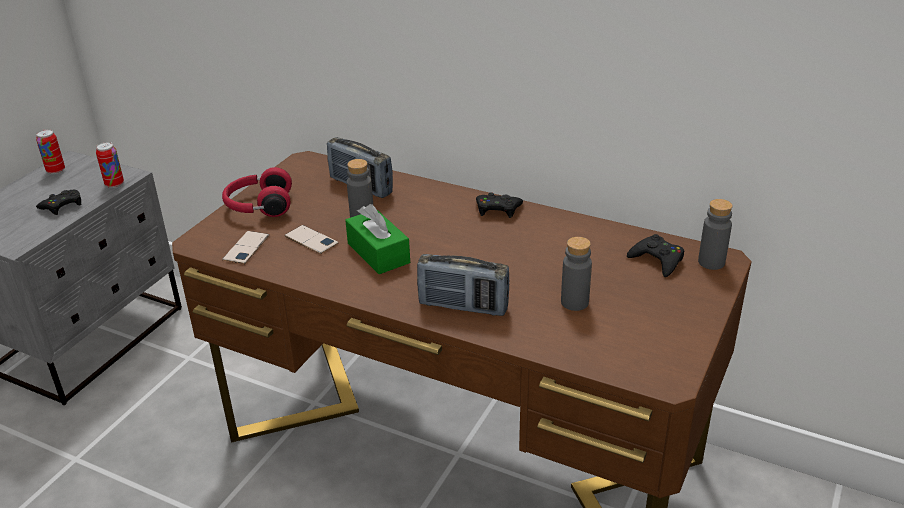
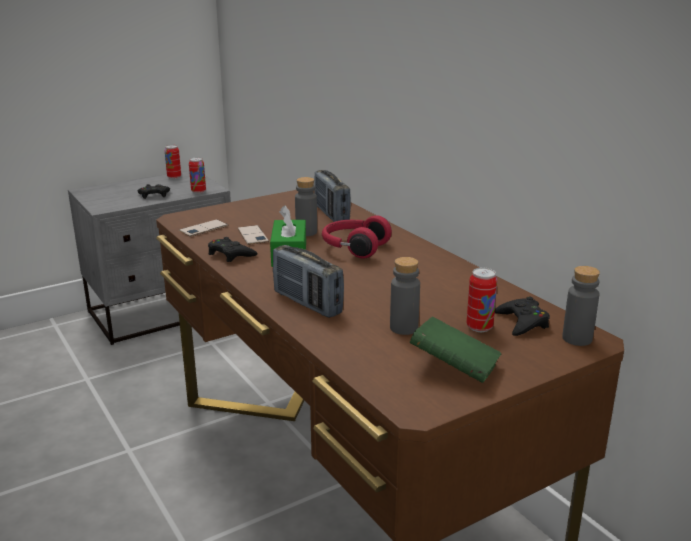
camera: 30 degrees right, 10 degrees down
(259, 207) = (244, 209): red headphones -> red headphones (354, 248)
(498, 209) = (420, 253): black game controller -> black game controller (230, 254)
(631, 278) = (479, 327): none -> can
(655, 329) = (454, 368): none -> green book

